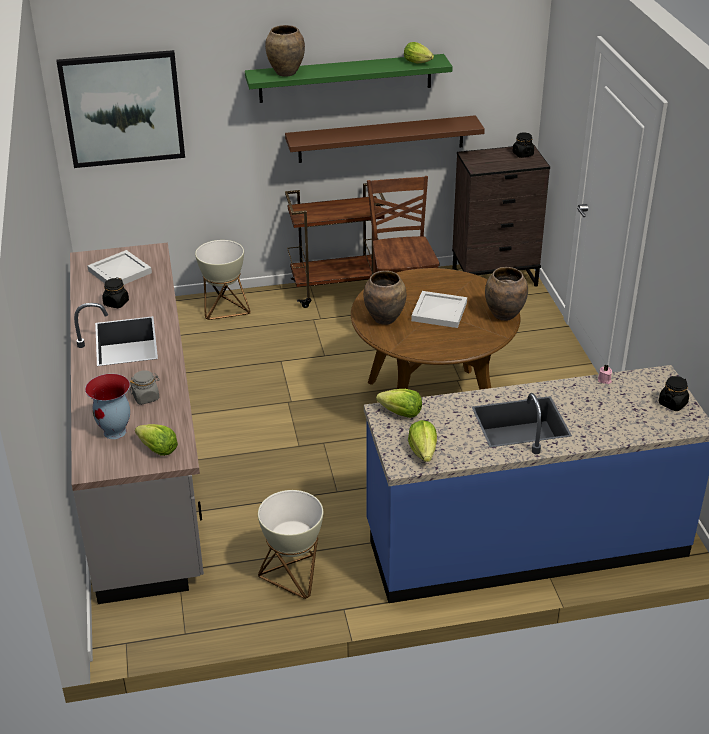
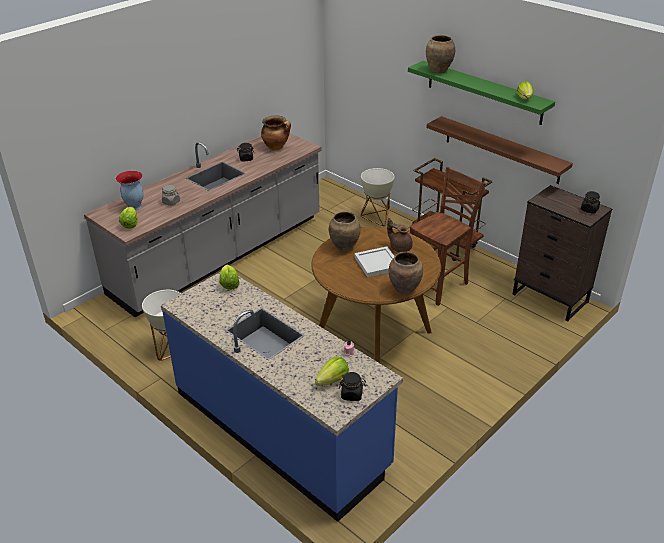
camera: 55 degrees right, 0 degrees up
(120, 271) = (276, 147): white tray -> cooking pot
(123, 109) = (356, 59): picture -> none
(423, 452) = (197, 307): lettuce -> lettuce (333, 380)
(425, 286) = (400, 247): none -> brown teapot

